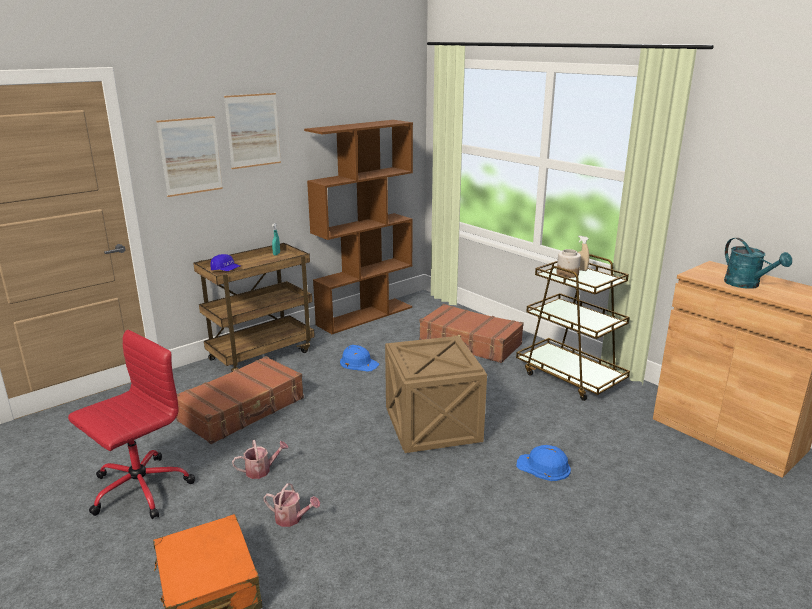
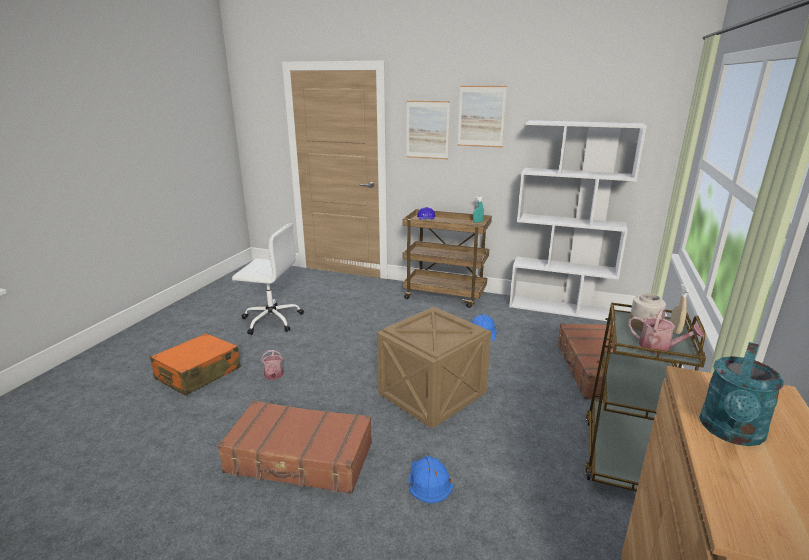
camera: 60 degrees right, 0 degrees up
(138, 489) = (271, 320): red office chair -> white office chair
(243, 410) = (373, 316): brown suitcase -> brown suitcase (300, 458)
(261, 470) = (315, 347): watering can -> watering can (659, 348)
(365, 315) = (559, 308): brown bookcase -> white bookcase

